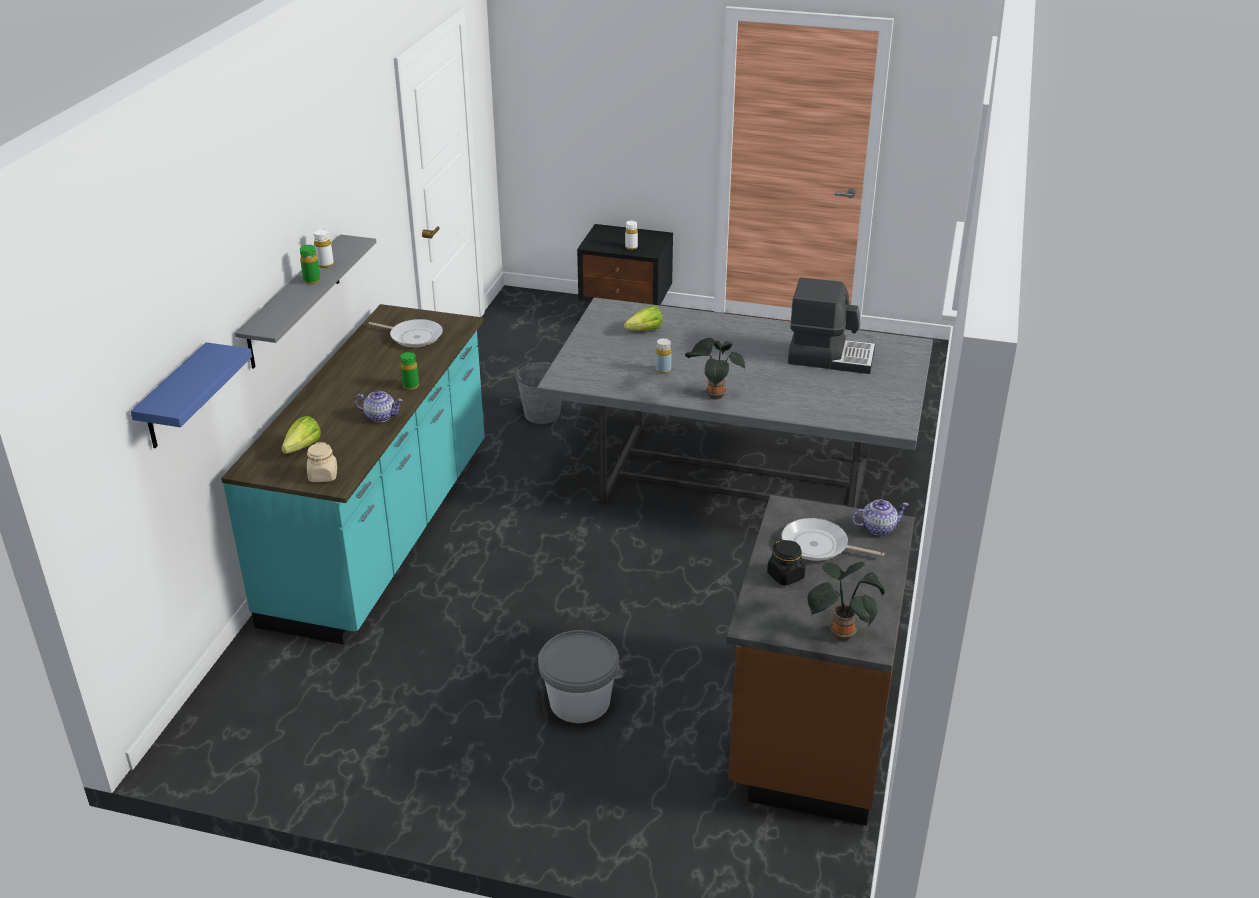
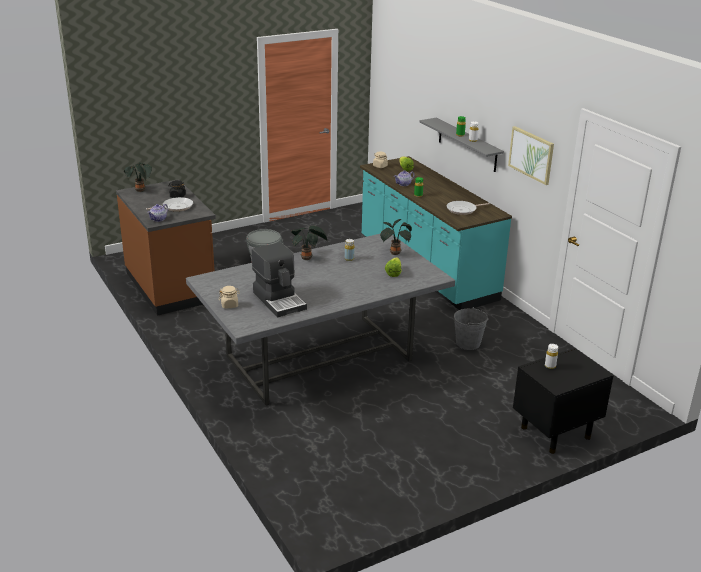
camera: 135 degrees right, 5 degrees down
(174, 398) = (408, 107): blue shelf -> none
(368, 191) = (531, 155): none -> picture
(592, 354) = (394, 252): none -> potted plant
(830, 357) = (280, 300): coffee machine -> coffee machine turned 90 degrees counterclockwise
(898, 376) = (229, 305): none -> beige jar

